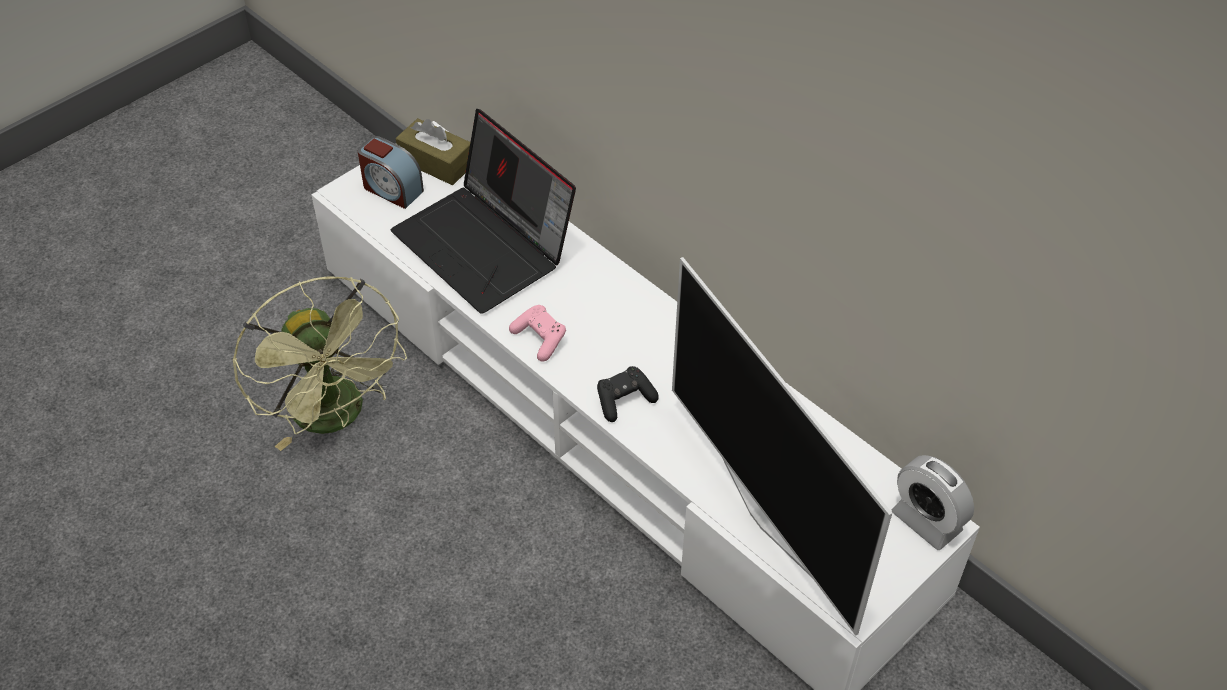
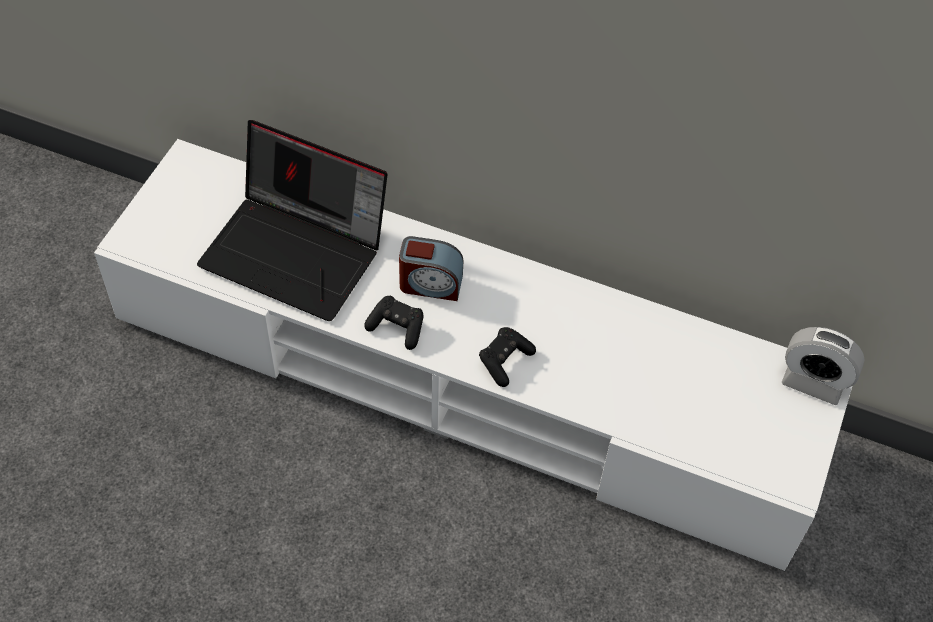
camera: 25 degrees left, 5 degrees up
(336, 417) = (202, 464): green fan -> none
(392, 189) = (174, 222): alarm clock -> alarm clock (430, 284)
(436, 162) = (203, 181): brown tissue box -> none
(540, 339) = (397, 327): pink game controller -> black game controller
(768, 514) = (683, 424): television -> none

